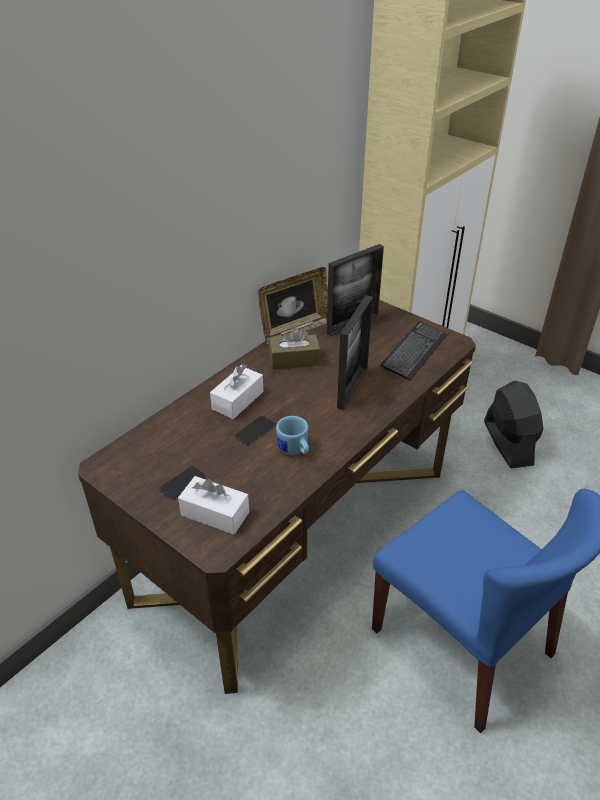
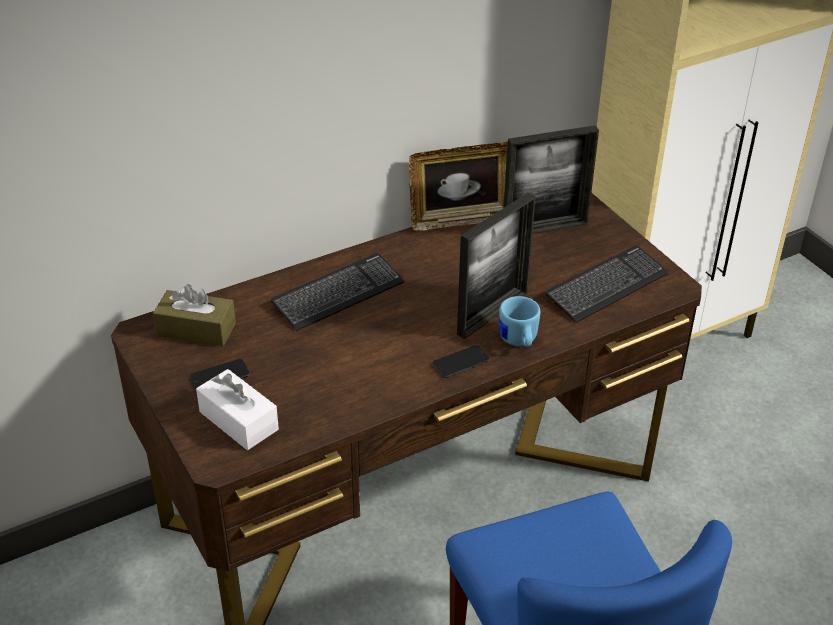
camera: 20 degrees right, 0 degrees up
(238, 400) = (338, 294): white tissue box -> keyboard
(254, 430) = (338, 336): phone -> phone (461, 362)
(294, 360) = (438, 259): brown tissue box -> brown tissue box (196, 329)
(294, 450) = (373, 373): blue mug -> blue mug (518, 341)
(507, 443) = (779, 461): black fan -> none

